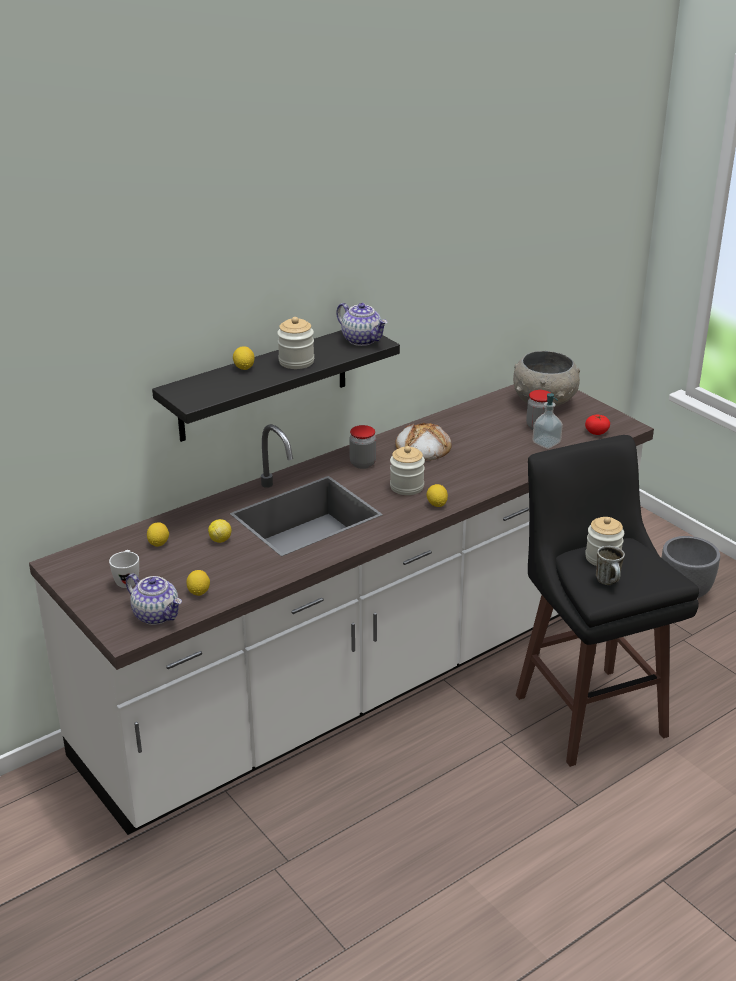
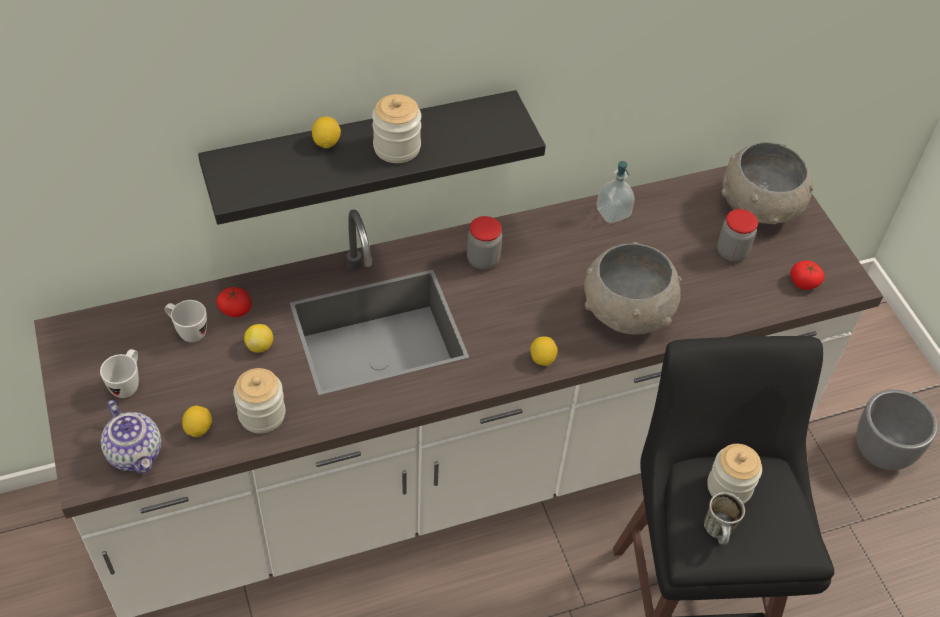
camera: 15 degrees right, 20 degrees up
(158, 543) = (188, 331): lemon -> white mug
(189, 525) = (235, 309): none -> tomato
(362, 340) = (501, 124): teapot -> none
(406, 487) = (519, 316): jar -> jar (262, 414)
(422, 447) = (569, 250): bread -> none
(483, 470) = (626, 312): none -> grey bowl
(546, 443) = (729, 285): soap dispenser -> soap dispenser (613, 213)

